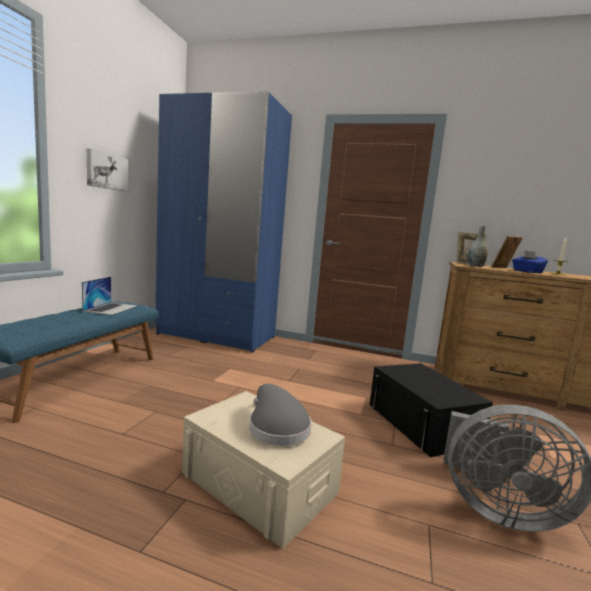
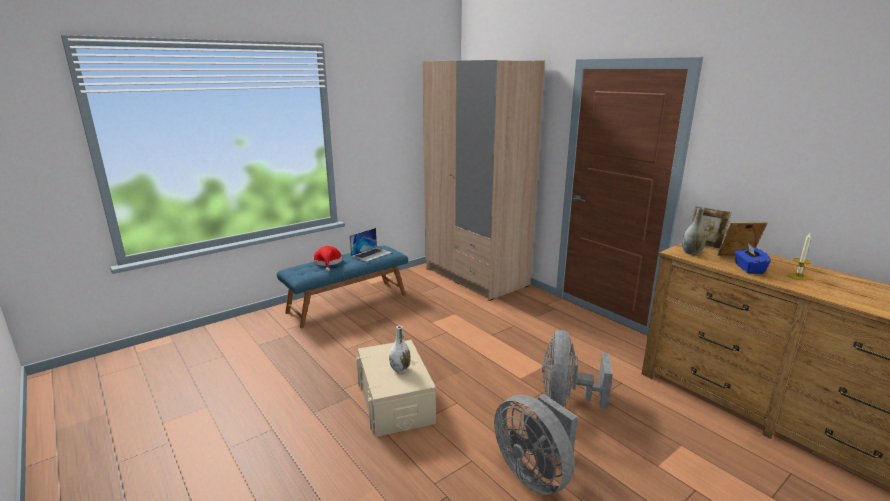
camera: 35 degrees right, 10 degrees up
(51, 319) = (328, 262): none -> red hat
(107, 171) = (379, 139): picture -> none
(217, 335) = (475, 277): blue wardrobe -> beige wardrobe
(276, 427) = (400, 369): grey hat -> white vase
(421, 424) = (566, 401): black storage box -> grey fan

